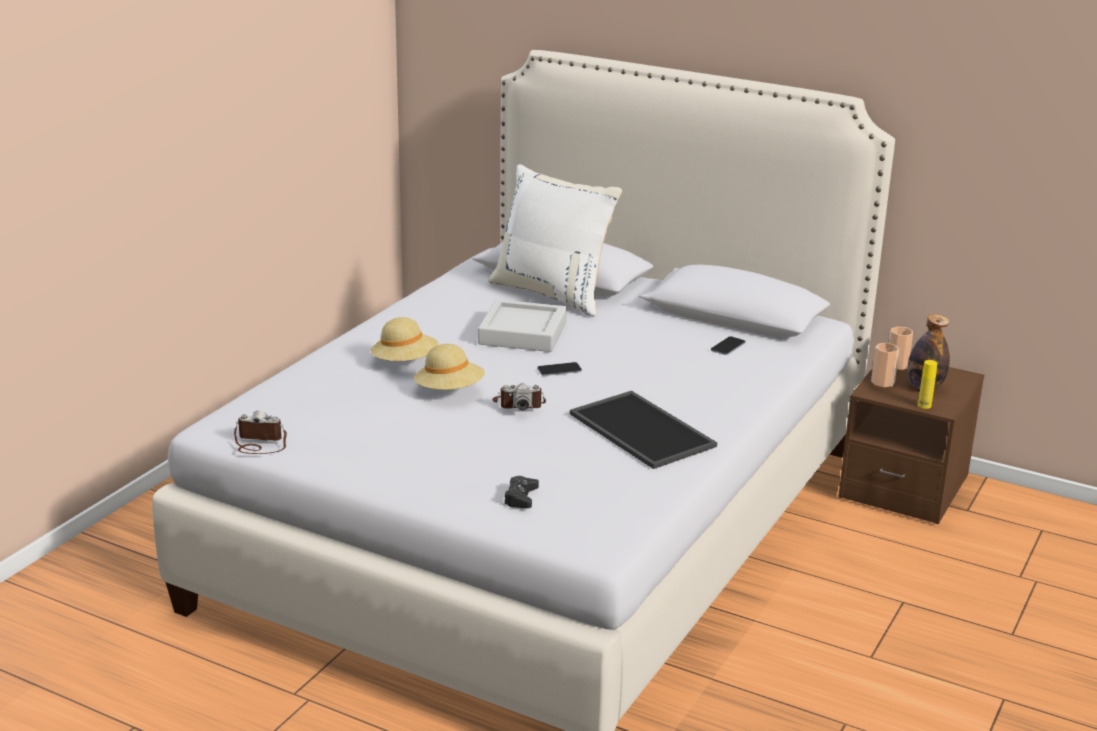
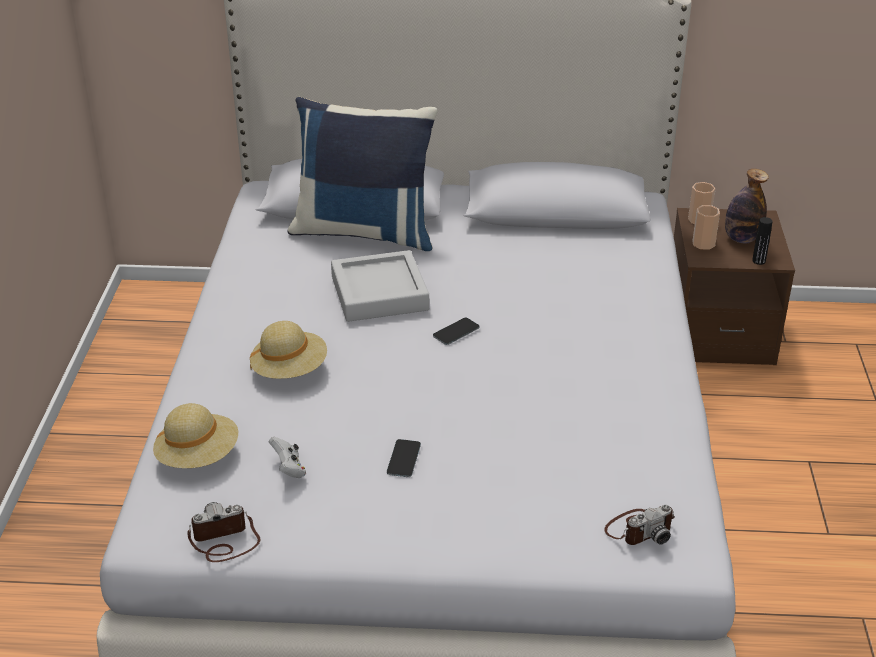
camera: 25 degrees left, 10 degrees up
(343, 415) = (289, 469): none -> white game controller
(449, 391) = (371, 396): beige hat -> beige hat (198, 456)
(519, 404) = (455, 391): camera -> camera (639, 529)
(520, 498) = (562, 519): black game controller -> none
(553, 294) = (365, 231): white pillow -> blue pillow
(644, 430) = (601, 386): tray -> none
(728, 346) = (586, 253): phone -> phone (403, 458)
(924, 405) = (758, 261): yellow bottle -> black bottle

